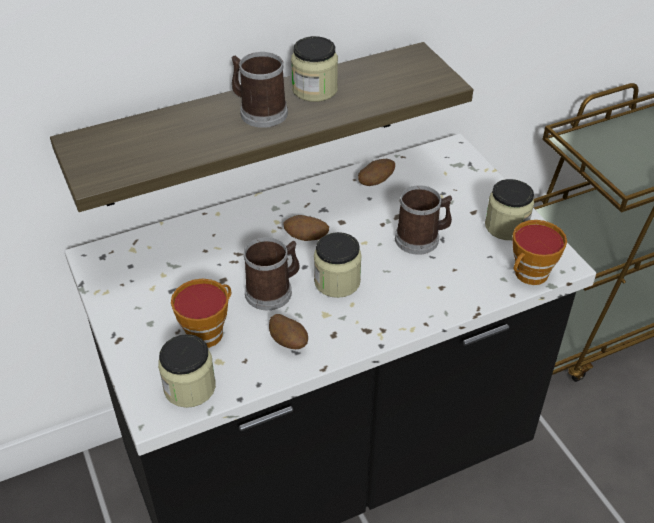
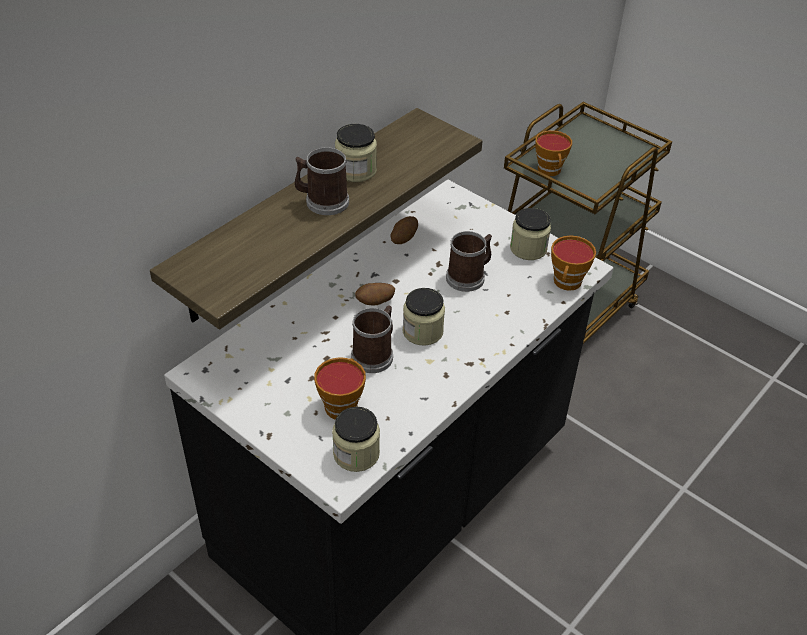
camera: 25 degrees left, 0 degrees up
(289, 342) = (414, 392): potato -> none
(593, 154) = (550, 171): none -> cup

